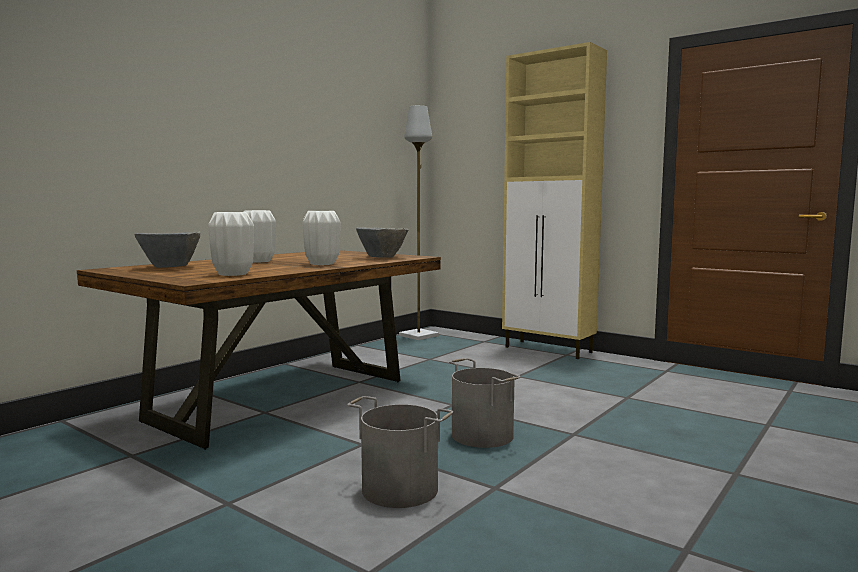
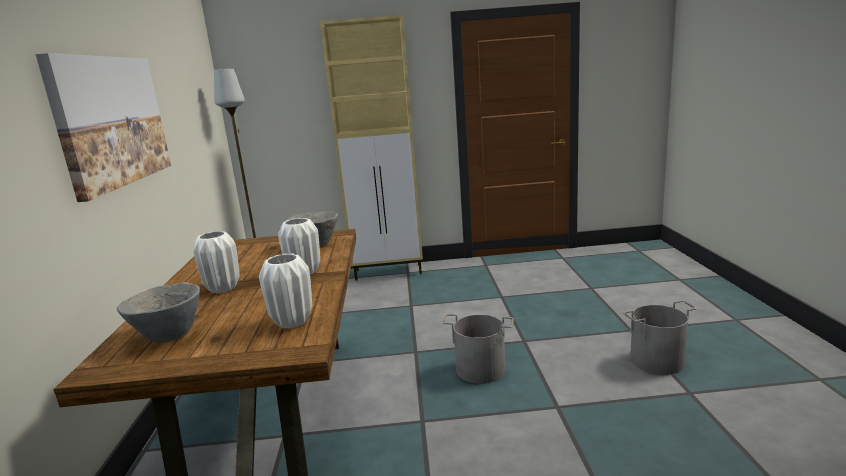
camera: 40 degrees left, 10 degrees up
(250, 121) = (111, 121): none -> picture
(400, 489) = (514, 442): grey bucket -> grey bucket (656, 360)

